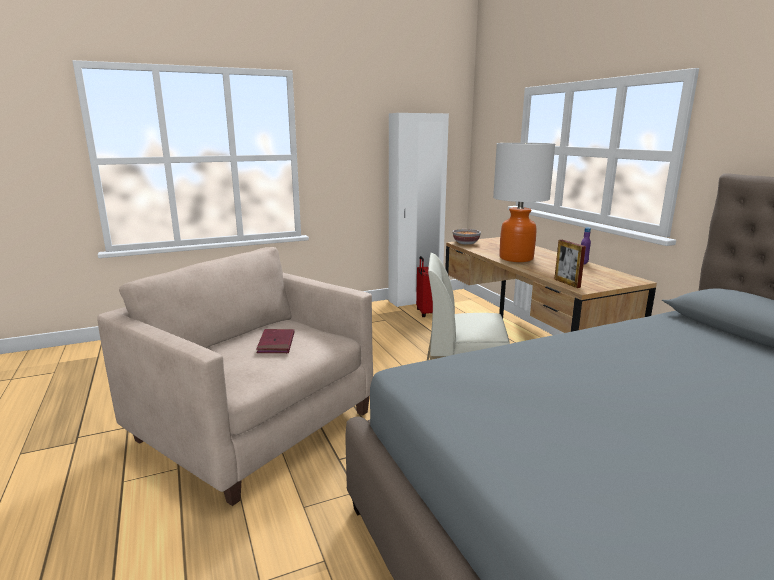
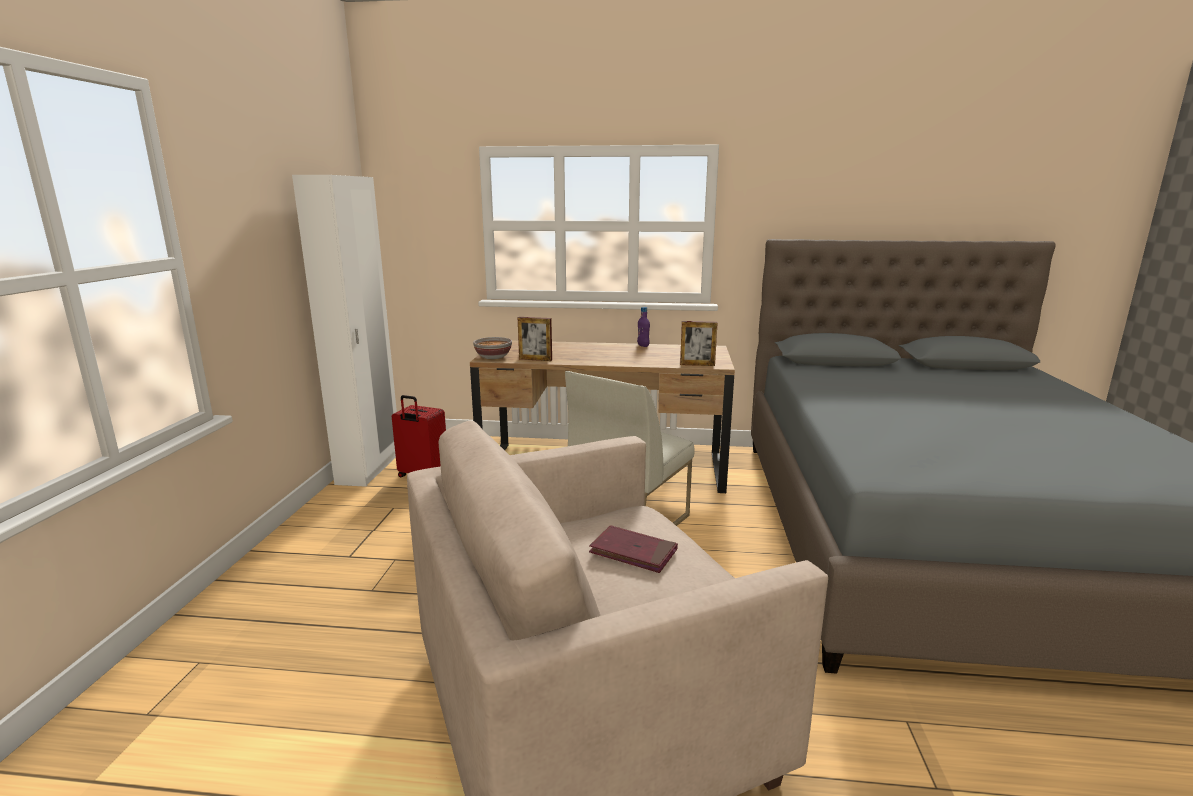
camera: 60 degrees left, 0 degrees up
(481, 250) = (535, 359): none -> picture frame
(516, 258) = (591, 357): table lamp -> none

